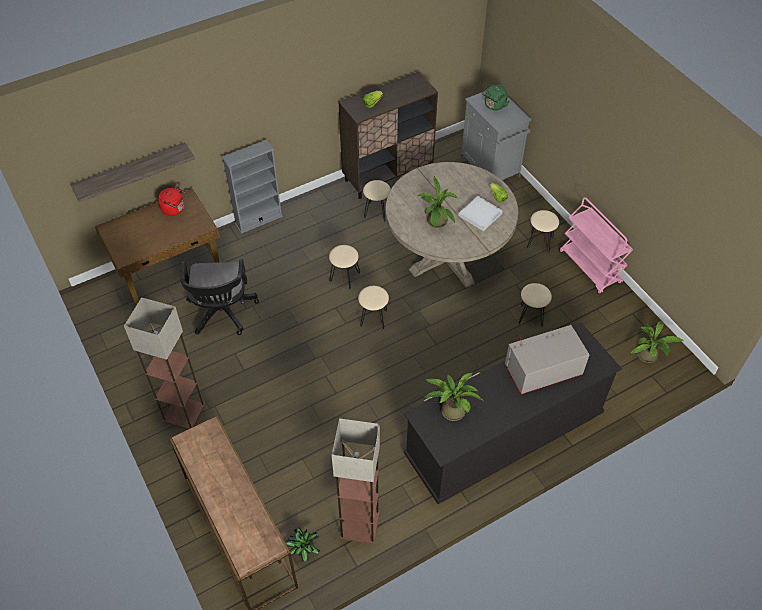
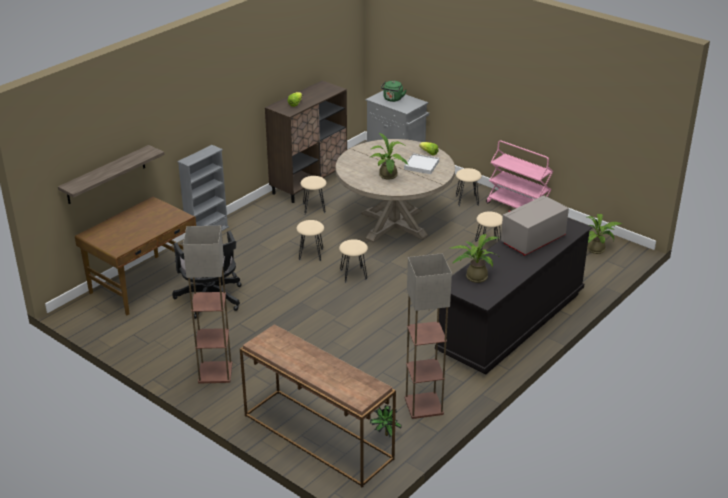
camera: 20 degrees left, 20 degrees down
(174, 209) = (146, 211): red kettle -> none

